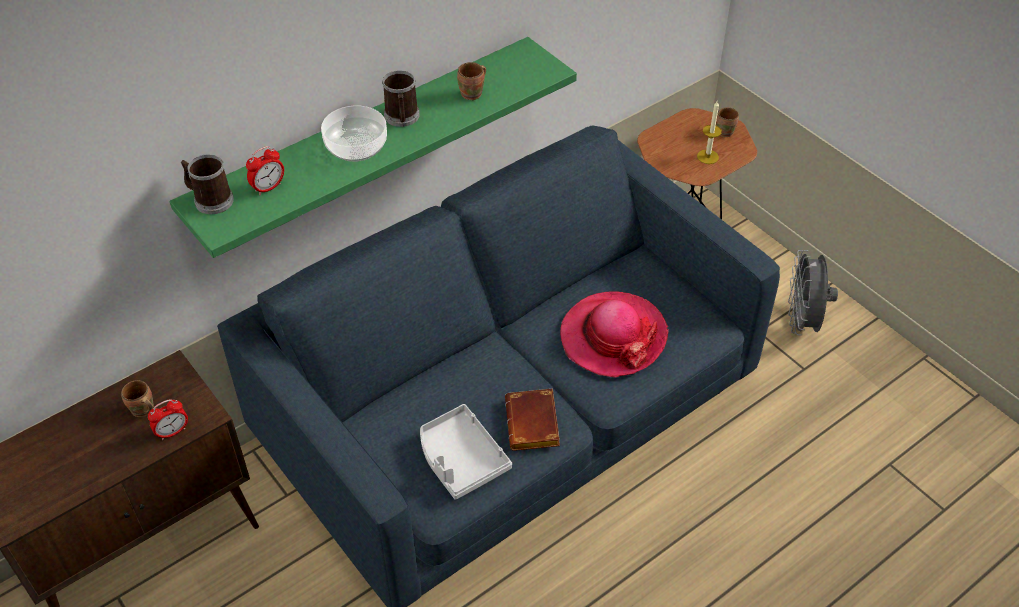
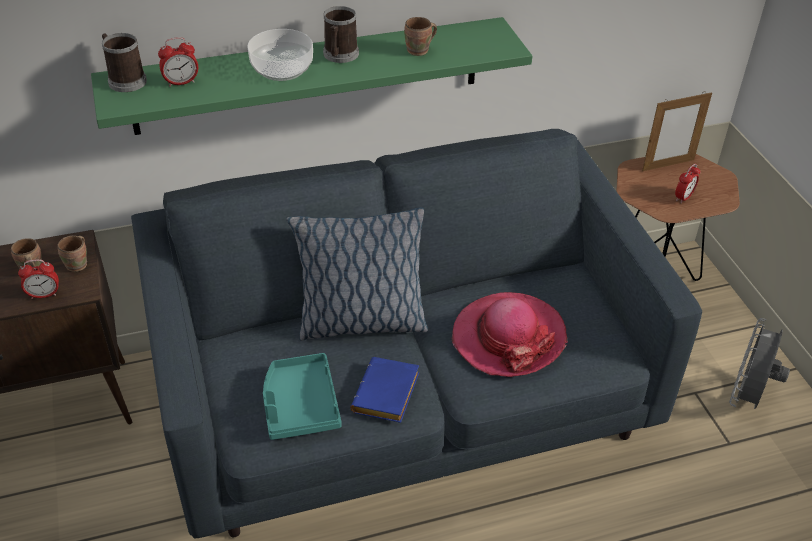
camera: 20 degrees right, 5 degrees down
(461, 459) = (299, 405): grey tray -> turquoise tray
(474, 363) = (360, 322): none -> pillow
(534, 425) = (387, 396): brown book -> blue book
(680, 127) = (668, 165): none -> picture frame
(707, 157) = (683, 197): candle -> alarm clock
(725, 131) = (713, 179): brown mug -> brown mug (79, 264)

